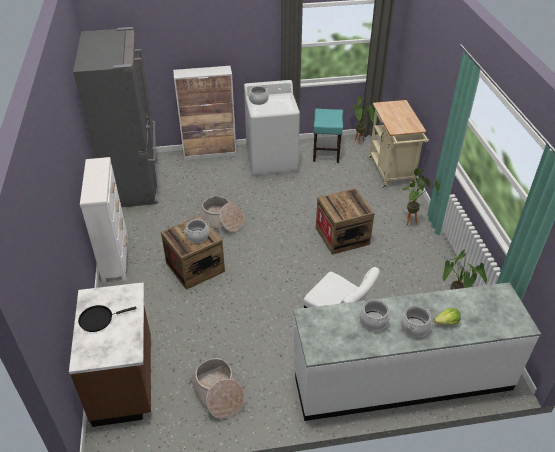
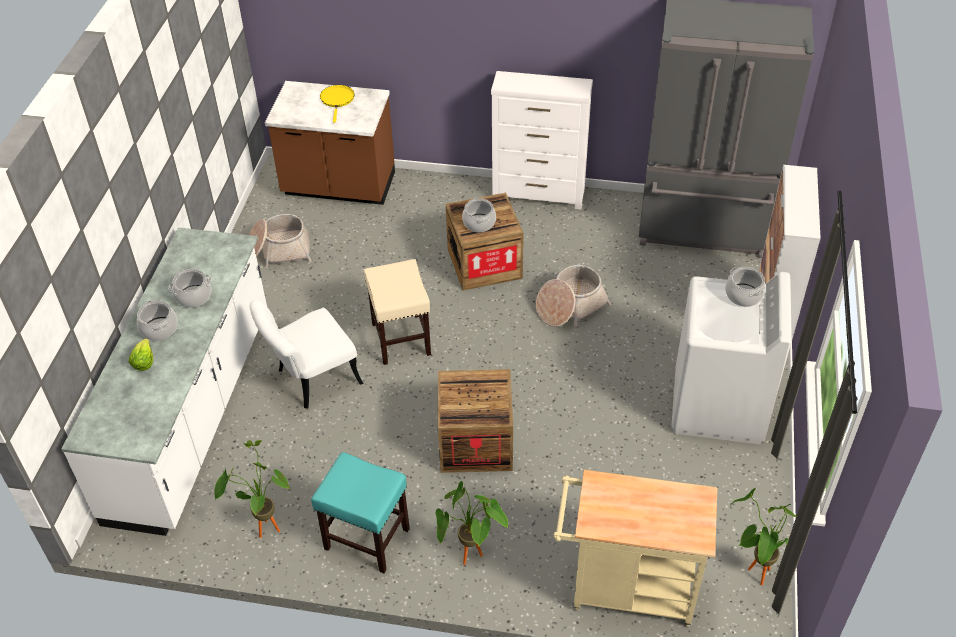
camera: 110 degrees right, 5 degrees up
(98, 319) = (337, 100): black frying pan -> yellow frying pan
(281, 289) = (401, 339): none -> beige stool
(326, 153) = (726, 499): turquoise stool -> turquoise stool (366, 539)

